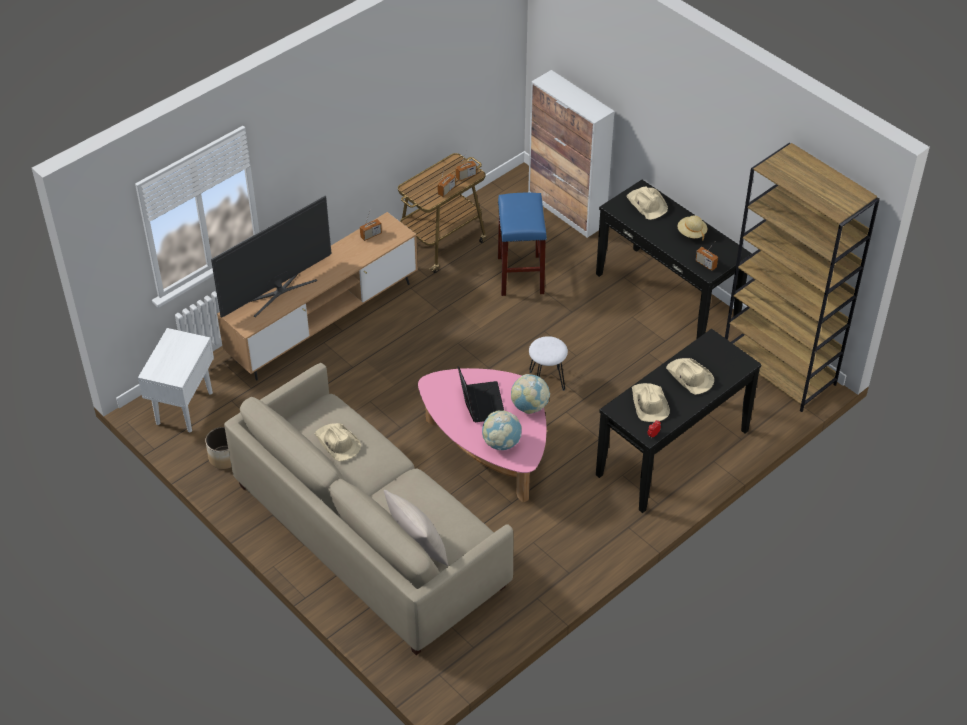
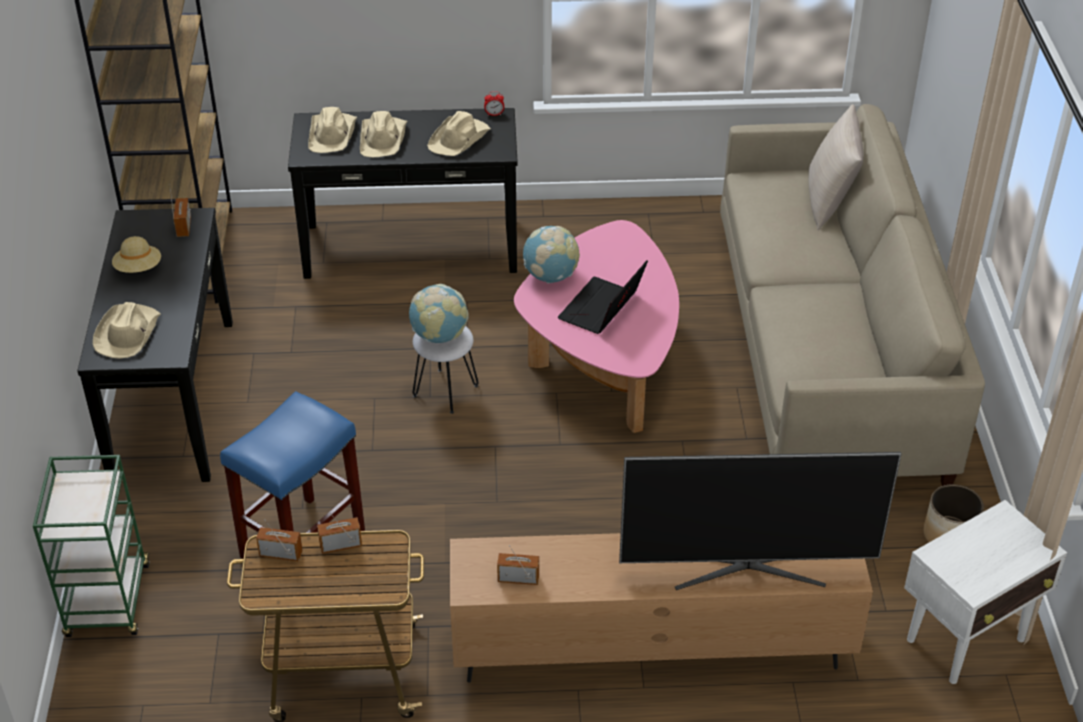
camera: 140 degrees left, 5 degrees down
(337, 443) = (831, 337): beige hat -> beige hat (333, 134)
(501, 443) = (626, 259): globe -> globe (439, 336)
(567, 210) = (108, 602): cabinet -> green cart

